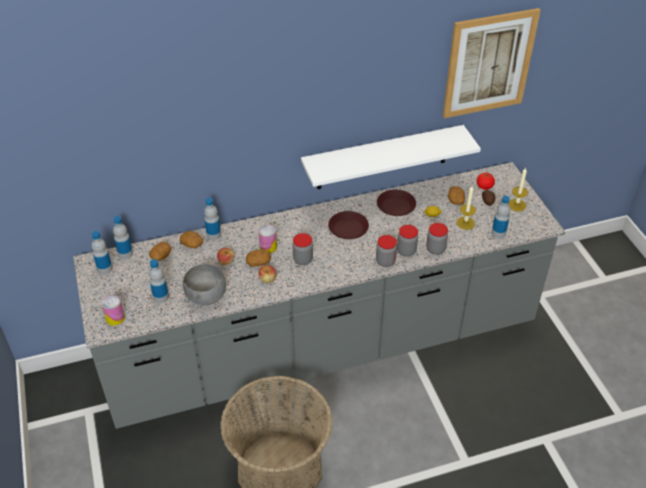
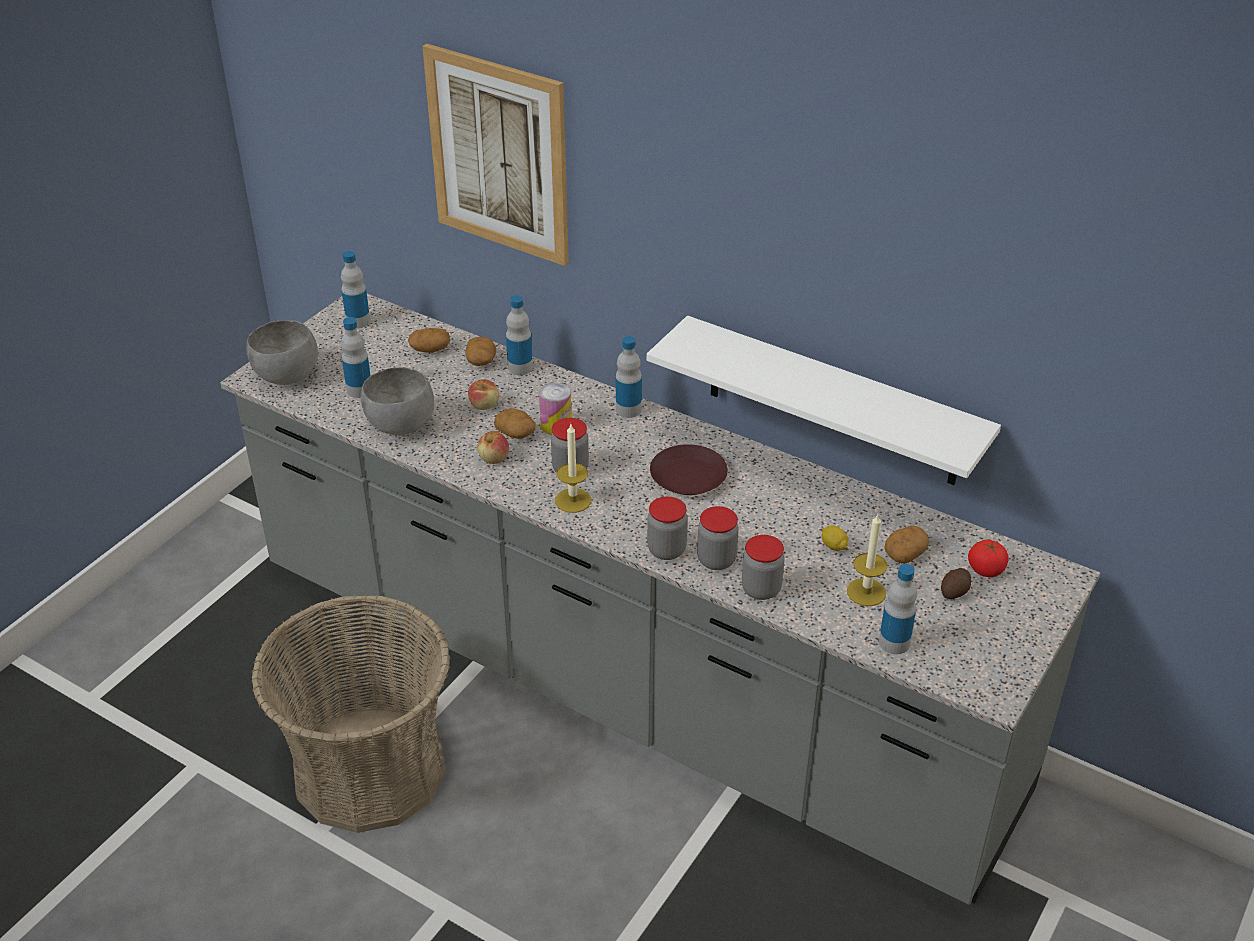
camera: 50 degrees right, 5 degrees down
(115, 318) = (285, 377): can -> grey bowl
(125, 254) = (401, 321): bottle -> bottle (628, 409)
(395, 206) = (801, 497): brown plate -> none
(489, 64) = (1064, 316): picture -> picture (499, 155)
(517, 205) = (995, 631): candle -> candle (573, 500)

